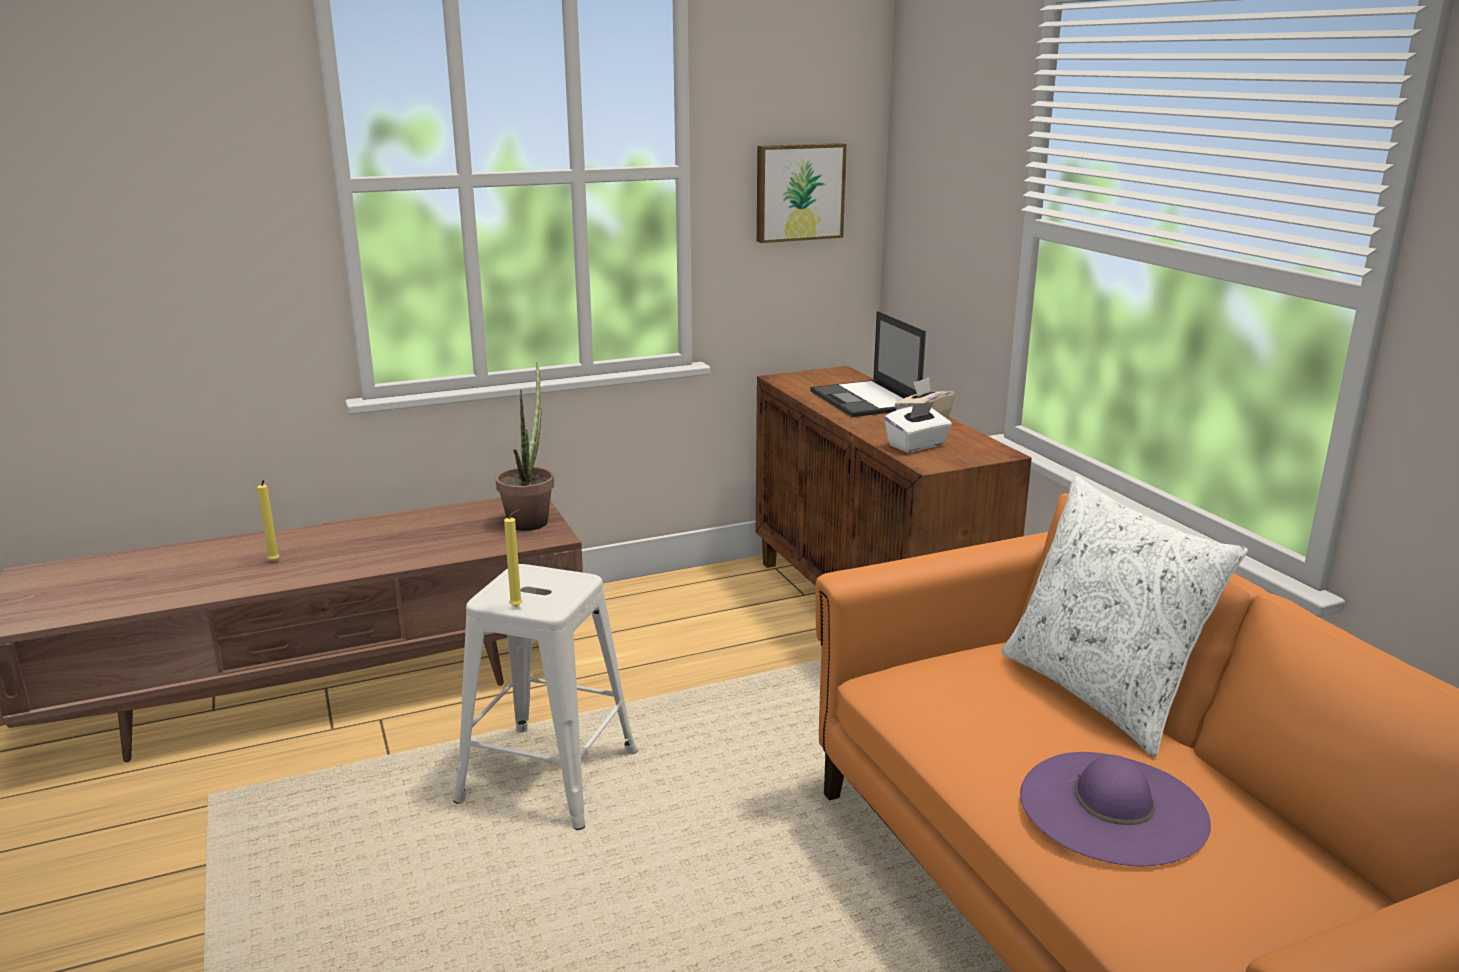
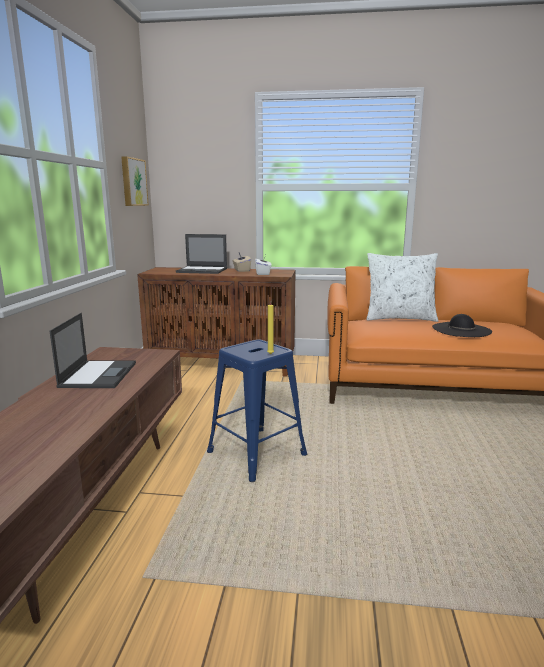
camera: 60 degrees left, 5 degrees down
(274, 562) = (56, 417): yellow candle -> none
(427, 531) = (99, 374): none -> laptop
(530, 519) = (132, 353): potted plant -> none
(549, 776) = (256, 453): white stool -> blue stool
(1113, 807) = (461, 329): purple hat -> black hat

